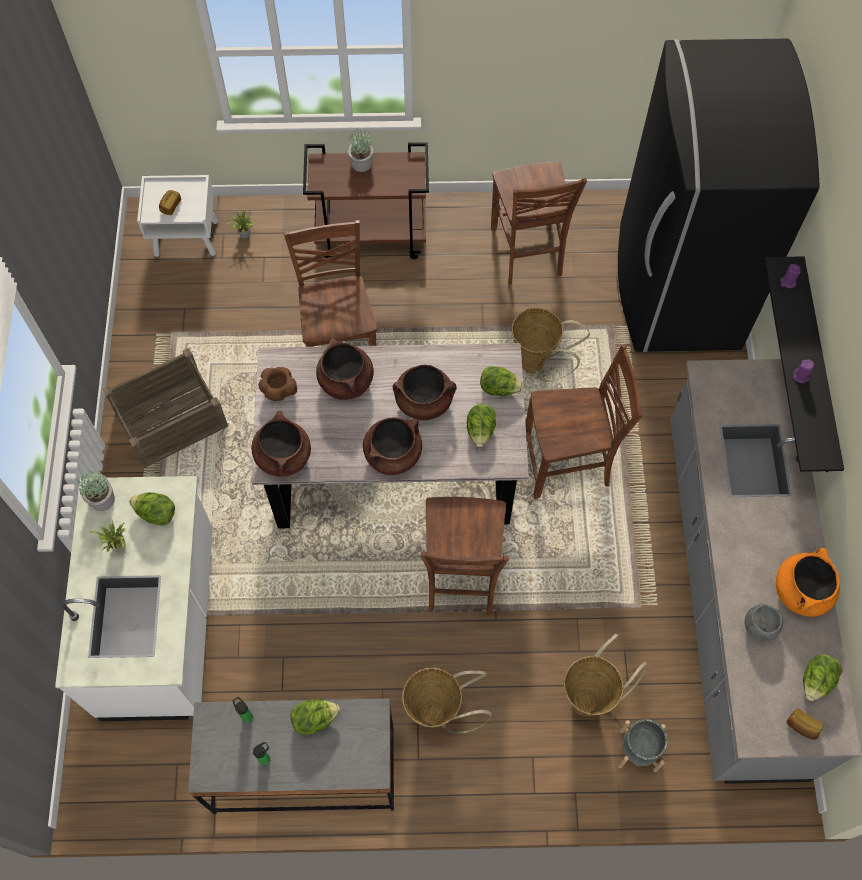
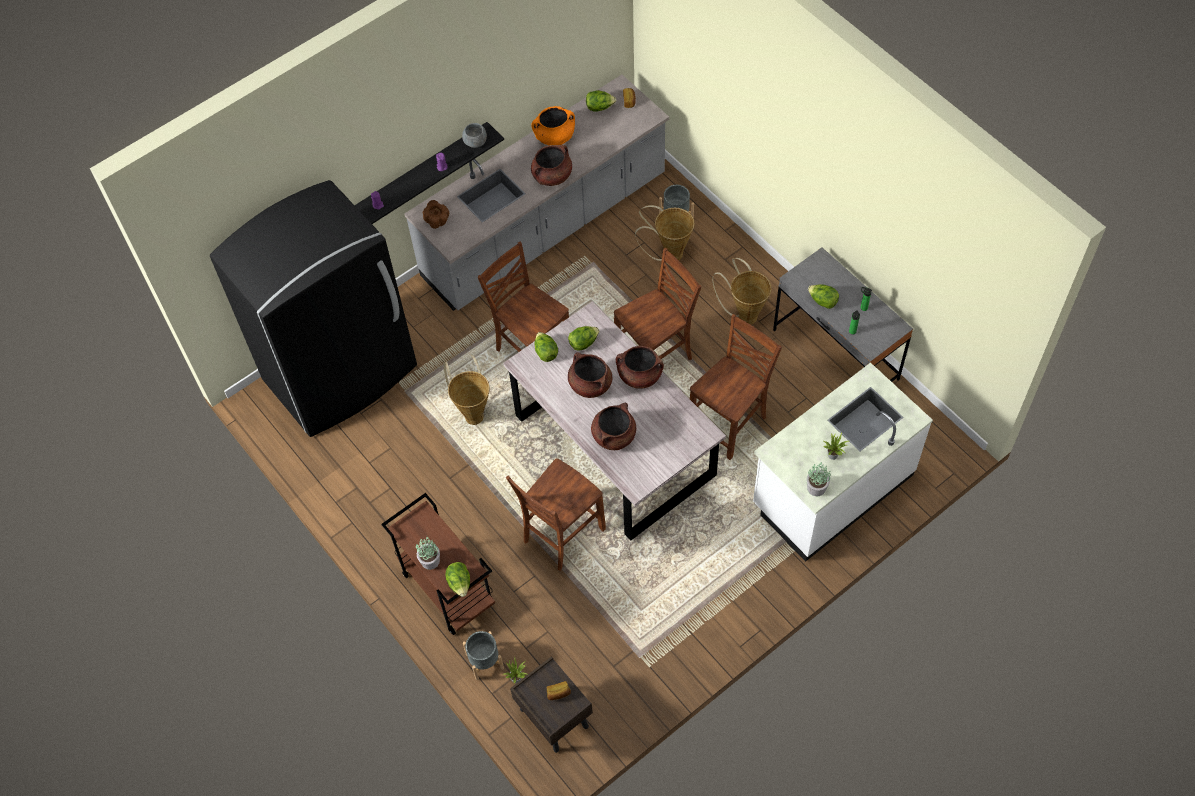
camera: 125 degrees left, 5 degrees down
(156, 513) = (796, 452): lettuce -> lettuce (460, 583)
(170, 419) = (702, 600): crate -> none
(187, 238) = (553, 717): white nightstand -> brown nightstand
(279, 391) = (654, 467): brown bowl -> brown bowl (437, 220)
(281, 222) = (485, 661): none -> grey planter
(283, 456) = (694, 431): brown cooking pot -> brown cooking pot (552, 176)
(527, 253) = (383, 478): brown chair -> brown chair (729, 424)
(759, 626) = (591, 143): grey bowl -> grey bowl (475, 142)

